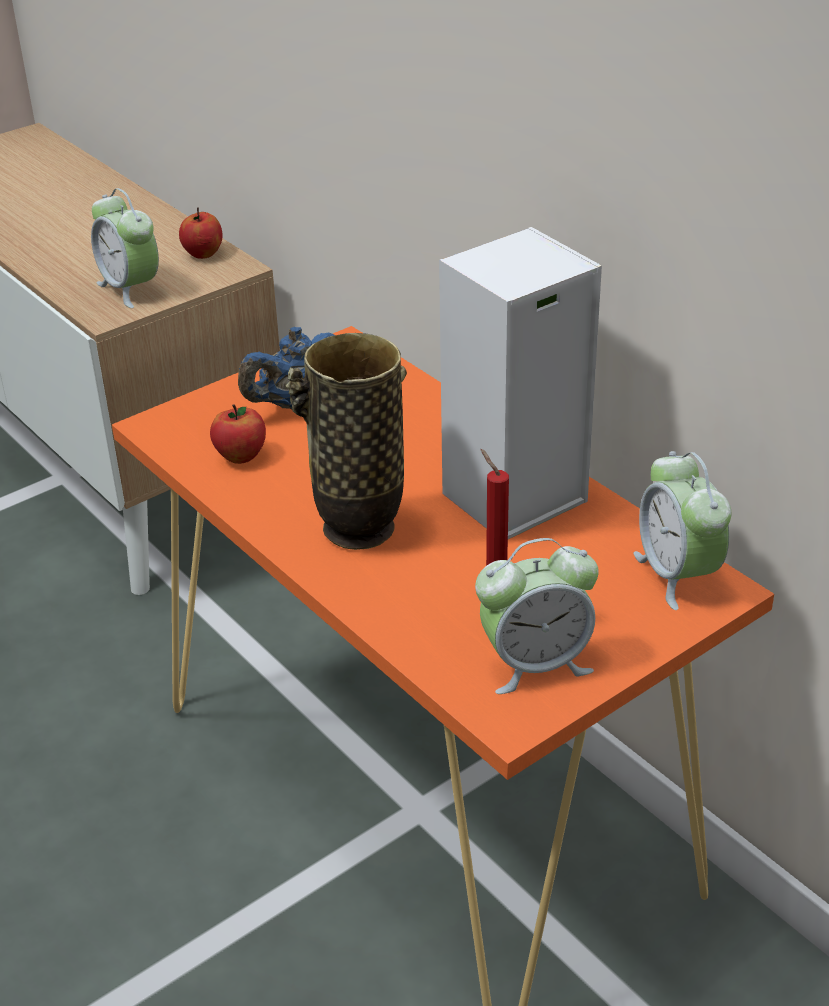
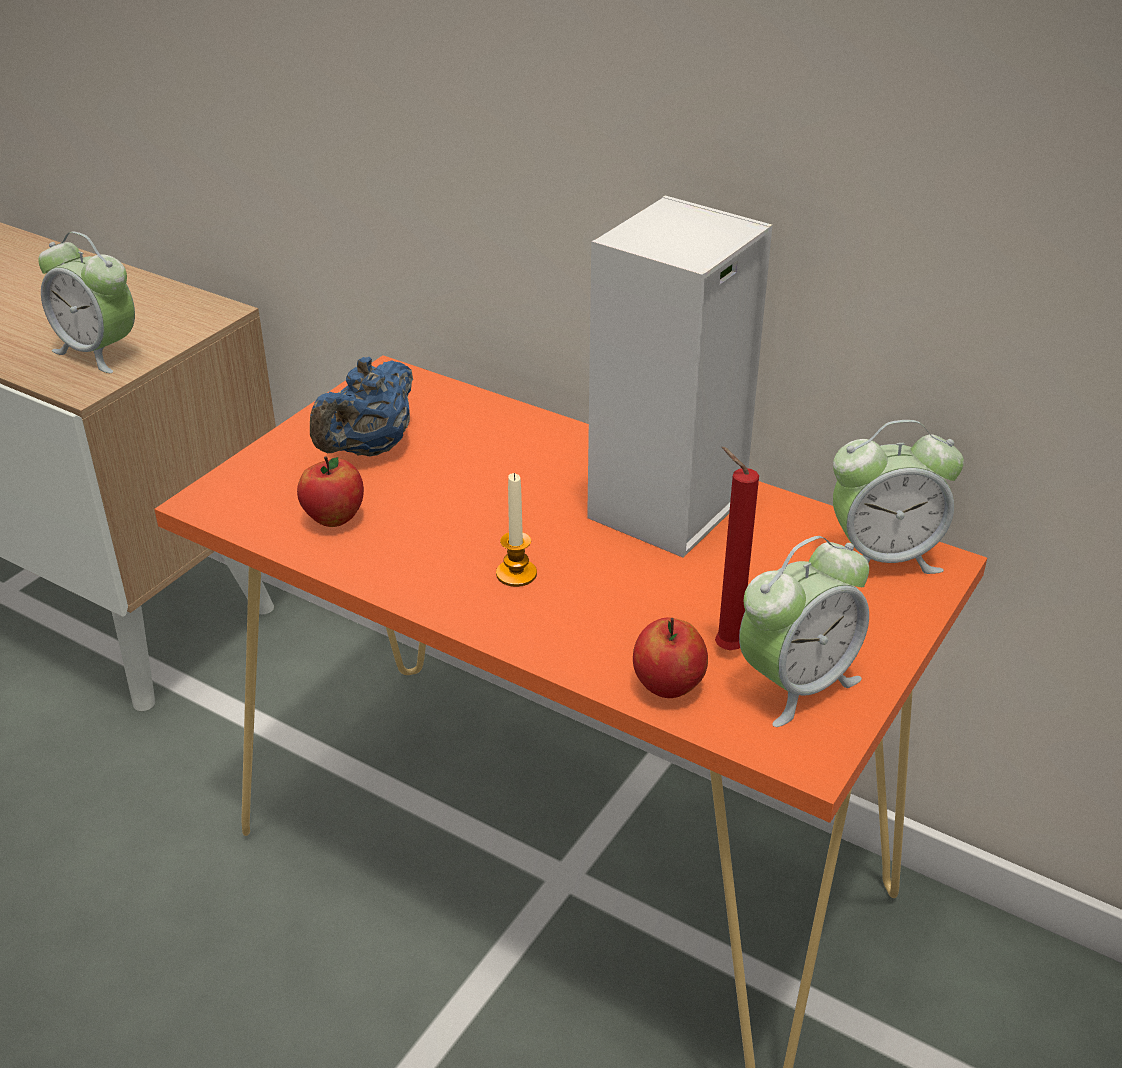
camera: 20 degrees left, 0 degrees up
(203, 254) = (167, 302): apple -> apple (668, 686)
(358, 528) = (516, 574): vase -> candle
(677, 575) = (883, 557): alarm clock -> alarm clock turned 60 degrees counterclockwise

